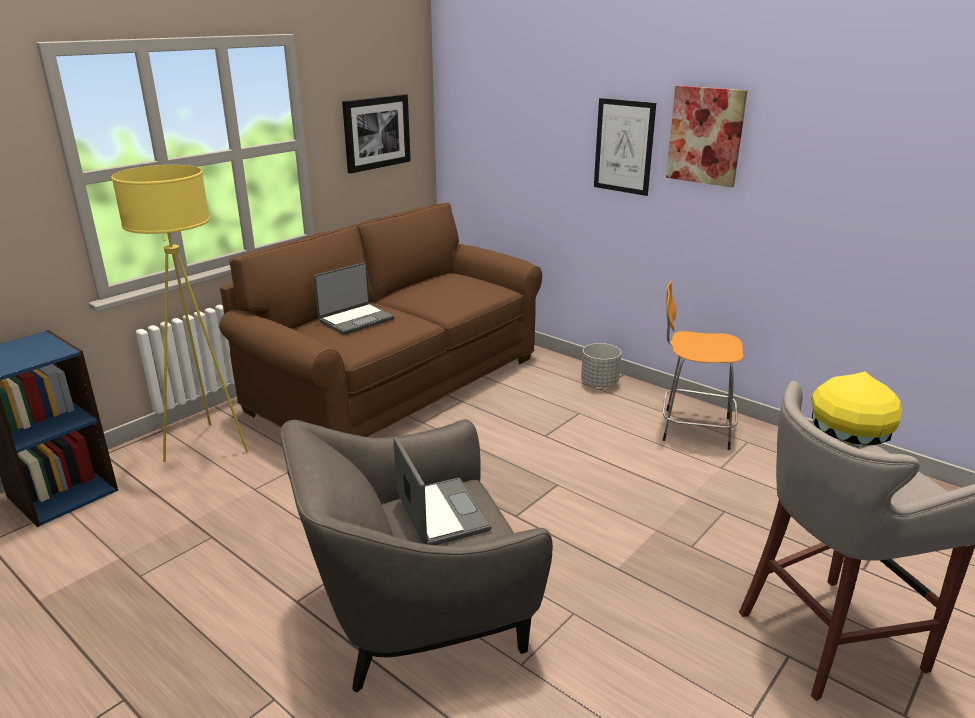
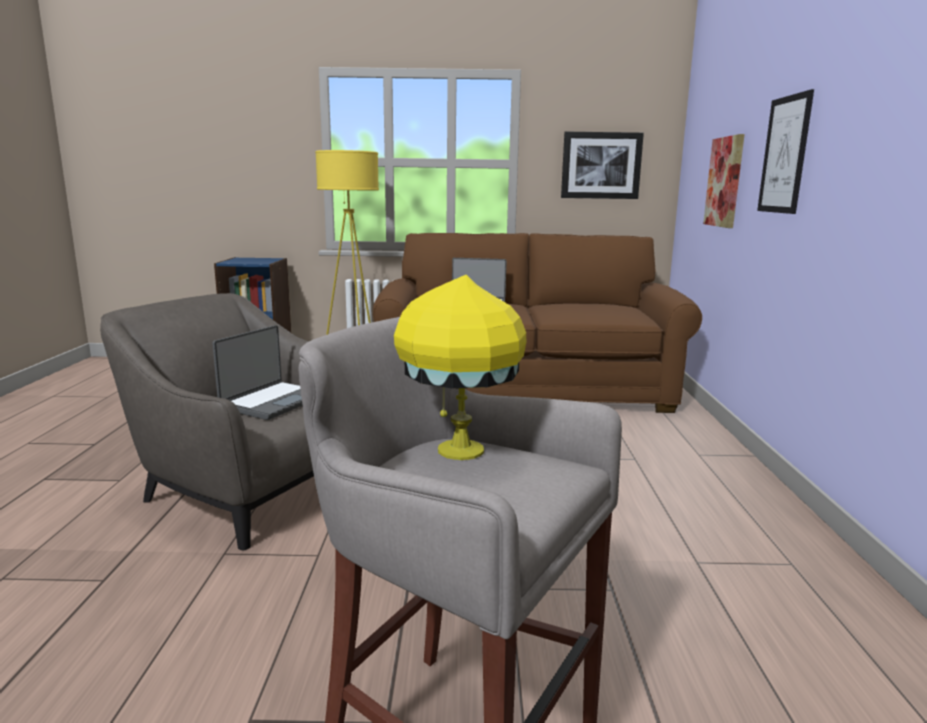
camera: 50 degrees right, 10 degrees down
(599, 383) = (708, 451): grey planter -> none
(693, 428) = (740, 521): orange stool -> none
(705, 135) = (850, 118): picture -> picture (724, 182)

